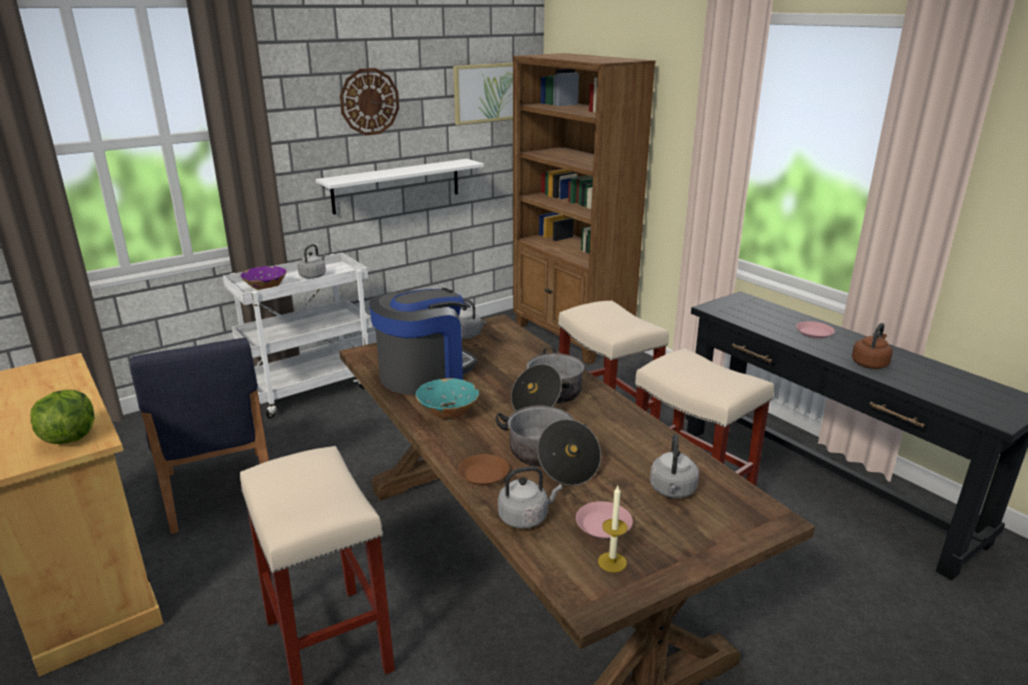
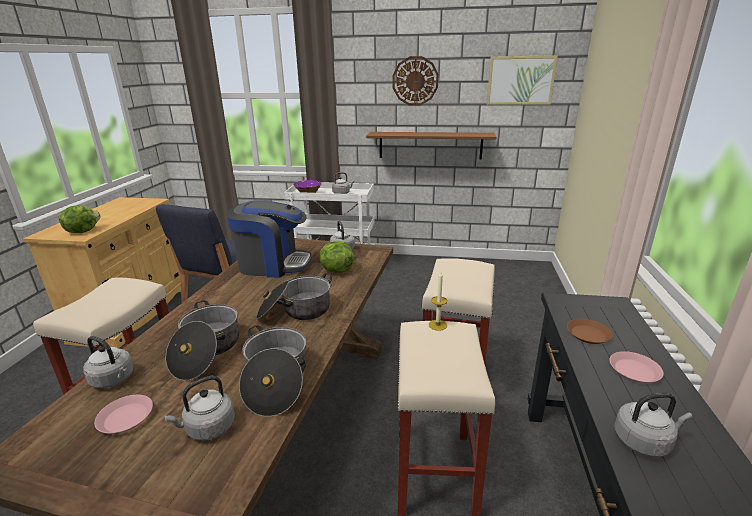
camera: 45 degrees right, 0 degrees up
(396, 186) = (430, 145): white shelf -> brown shelf
(448, 413) = (231, 293): turquoise bowl -> none
(484, 473) = (163, 338): brown plate -> brown plate (588, 334)
(503, 354) = (336, 270): none -> lettuce
(571, 337) = (537, 295): brown bookcase -> none
(612, 562) = (69, 448): candle -> candle (437, 325)
(648, 444) = (276, 381): none -> cooking pot
(870, 363) = (644, 441): brown kettle -> grey kettle

